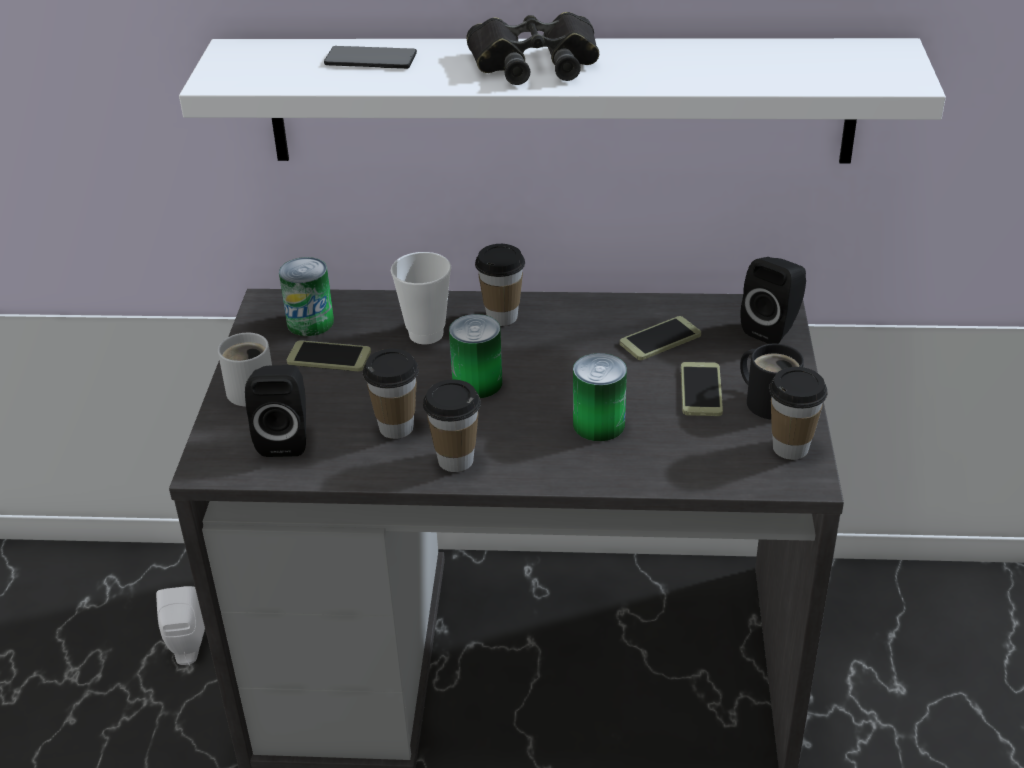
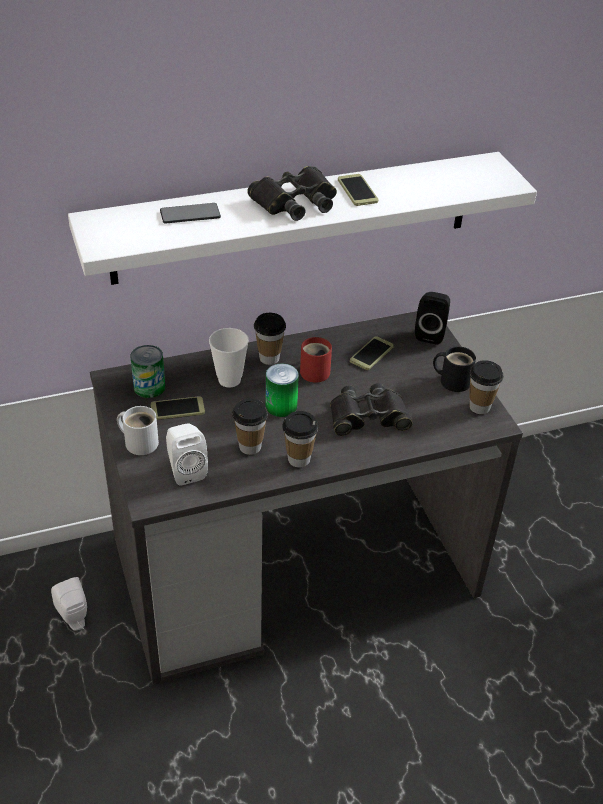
camera: 25 degrees left, 5 degrees up
(285, 438) = (185, 470): black speaker -> white speaker
(561, 346) = (316, 370): none -> red mug
(598, 424) = (368, 417): can -> black binoculars
(701, 390) = (412, 382): phone -> phone (357, 191)

